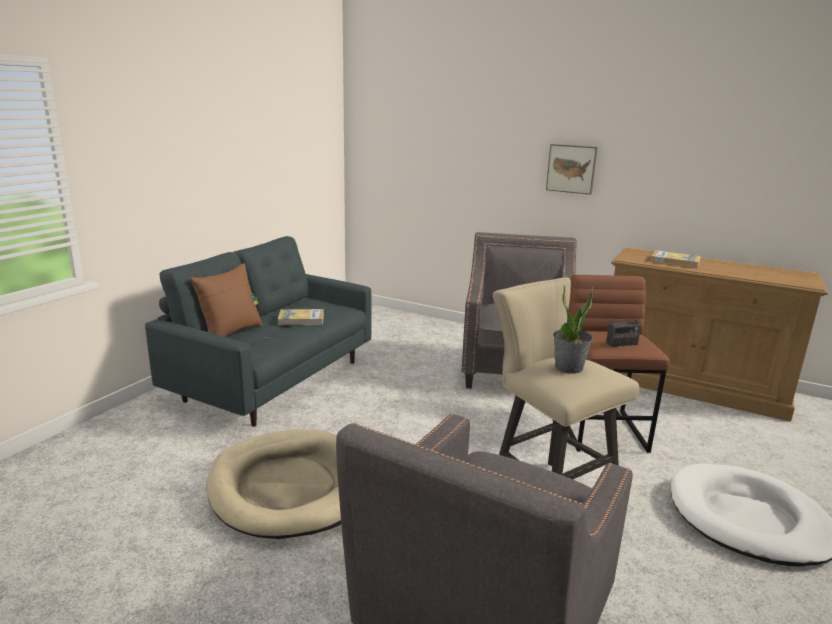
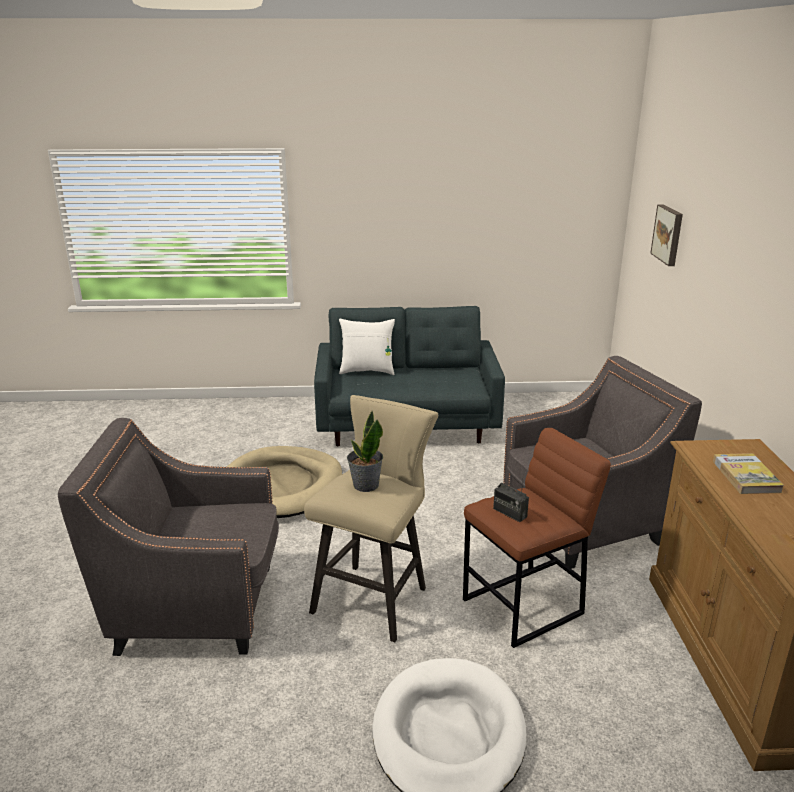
camera: 60 degrees right, 5 degrees up
(230, 333) = (367, 371): brown pillow -> white pillow
(301, 319) = (425, 382): book -> none
(571, 168) = (746, 310): picture -> picture (668, 234)

